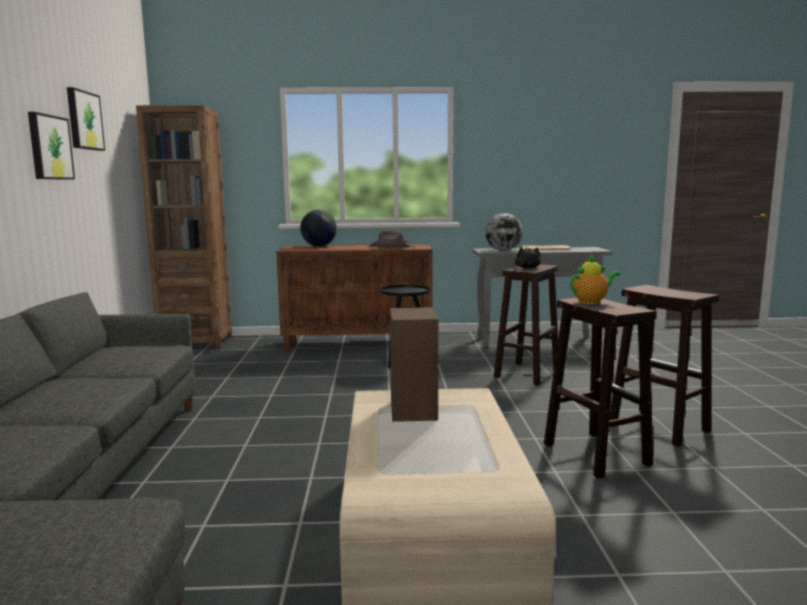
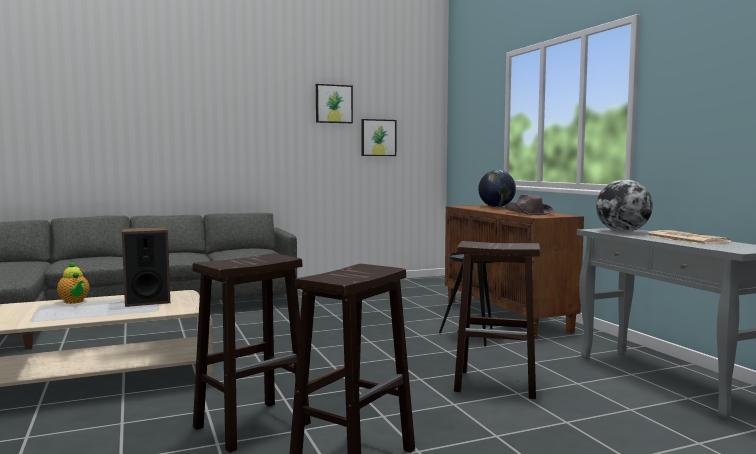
camera: 70 degrees right, 5 degrees down
(49, 147) = (287, 123): picture -> picture (378, 137)
(196, 343) = (438, 282): brown bookcase -> none
(527, 268) = (495, 244): black plush toy -> none
(591, 302) = (262, 258): teapot -> teapot (74, 302)

